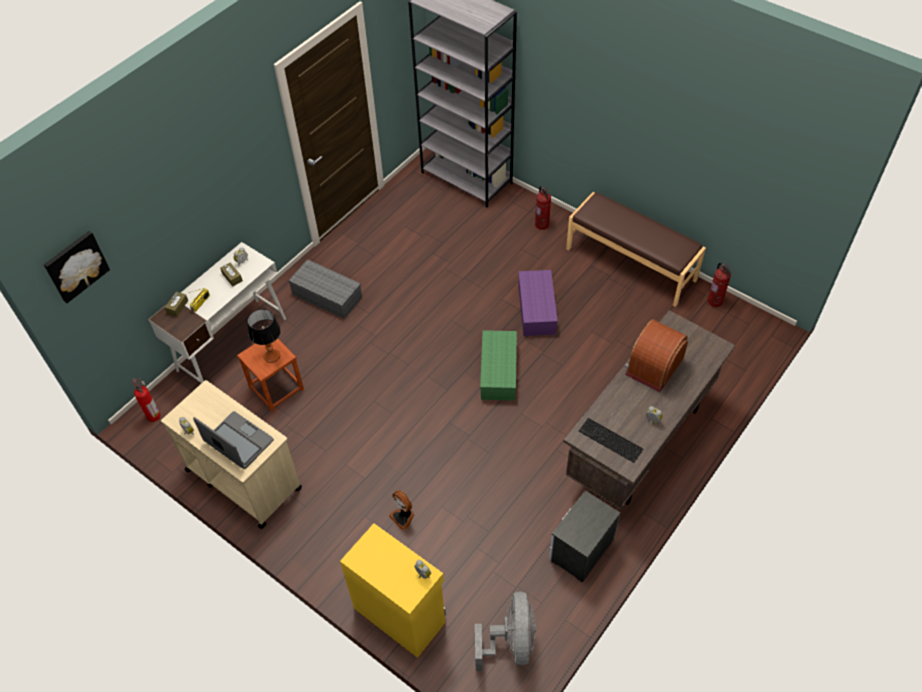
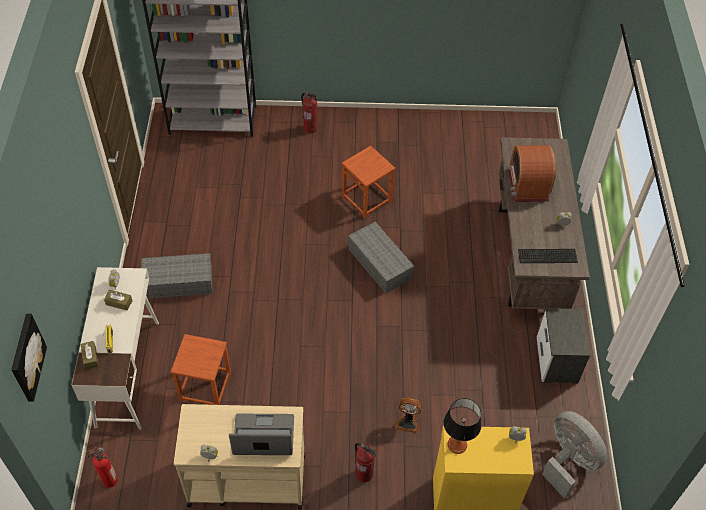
camera: 40 degrees left, 0 degrees up
(272, 356) = (204, 353): table lamp -> table lamp (457, 444)
(499, 372) = (381, 264): green storage box -> grey storage box
(537, 310) = (367, 198): purple storage box -> brown stool
(631, 263) = (406, 125): brown bench -> none
(715, 301) = (489, 122): fire extinguisher -> fire extinguisher (364, 473)

